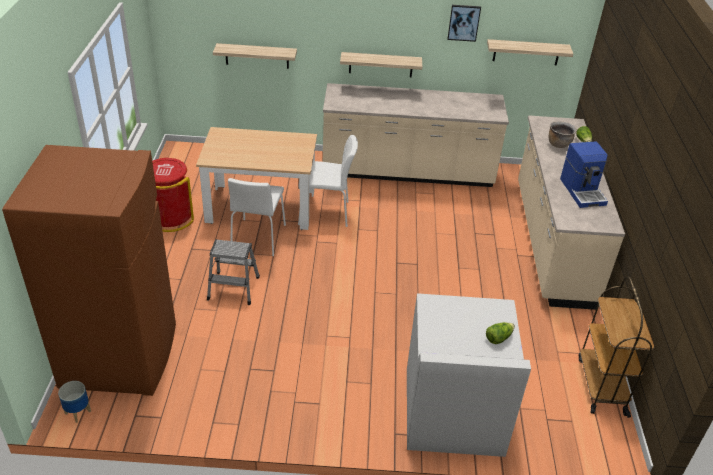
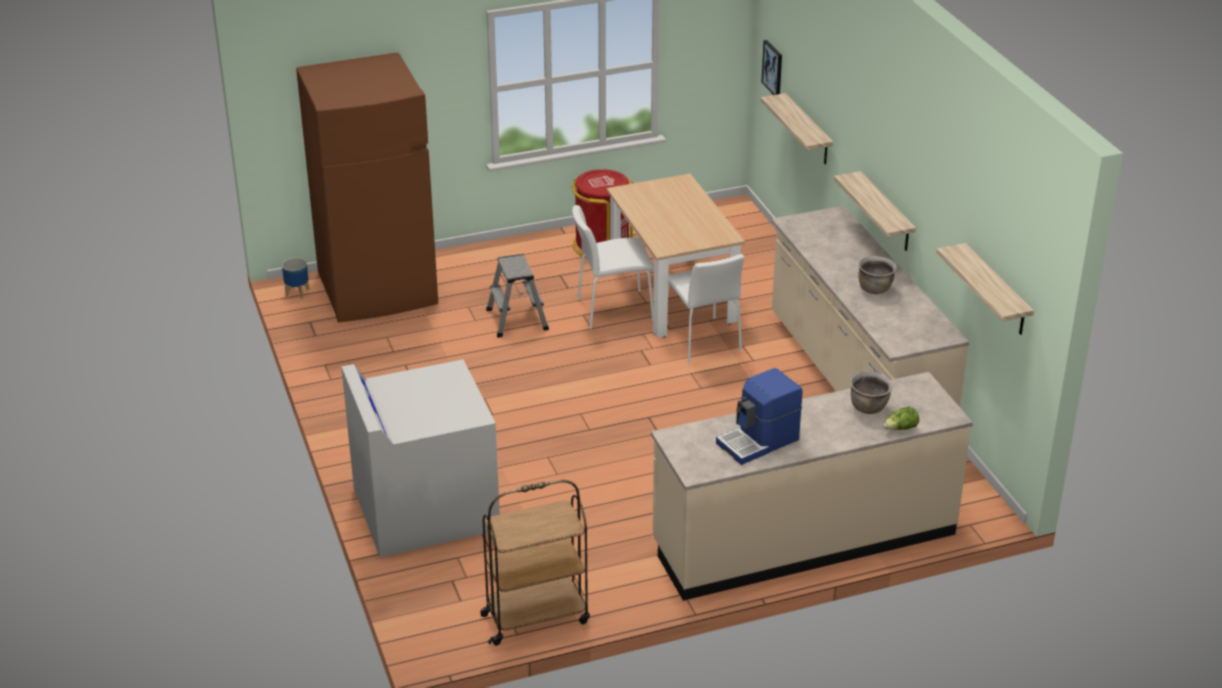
camera: 70 degrees right, 5 degrees down
(431, 103) = (874, 289): none -> brown cooking pot
(463, 22) = (949, 202): picture -> picture (773, 68)
(498, 337) = (424, 421): lettuce -> none

